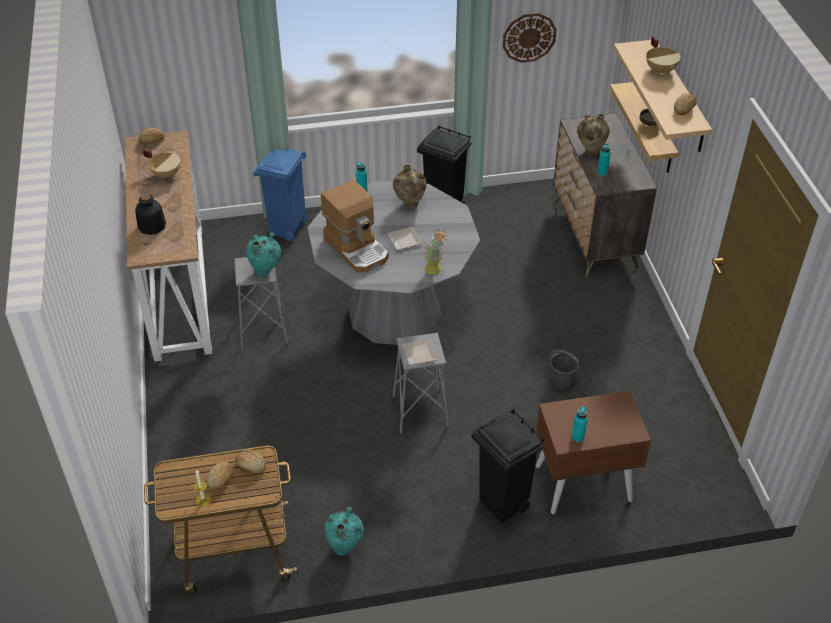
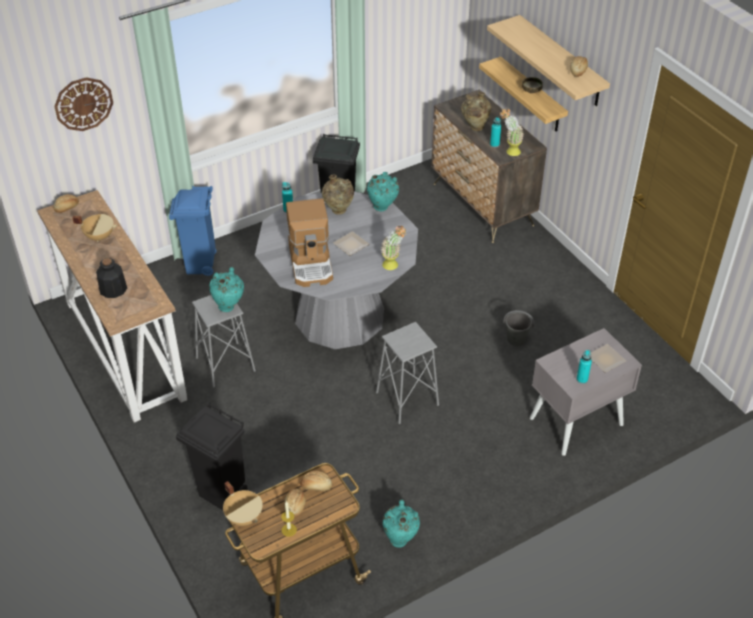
camera: 20 degrees left, 0 degrees up
(357, 248) = (311, 263): coffee machine -> coffee machine turned 45 degrees clockwise
(420, 353) = (410, 343): plate -> plate (606, 358)
(455, 211) = (382, 208): none -> turquoise vase
(503, 504) = (519, 459): black trash can -> black trash can (222, 494)
(529, 37) = (394, 35): wall clock -> wall clock (83, 104)
(582, 483) = (576, 421): brown nightstand -> grey nightstand
(613, 184) = (509, 152): none -> potted plant
(661, 70) = (540, 41): beige cooking pot -> beige cooking pot (244, 517)

